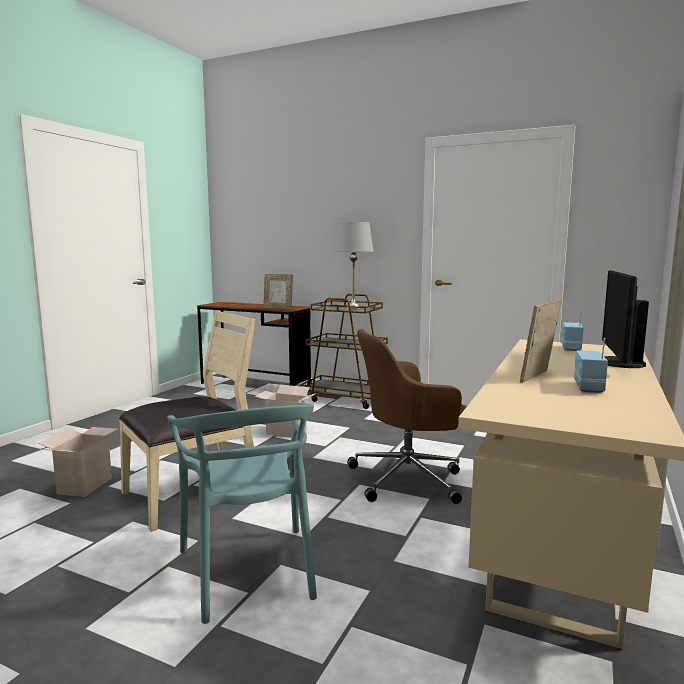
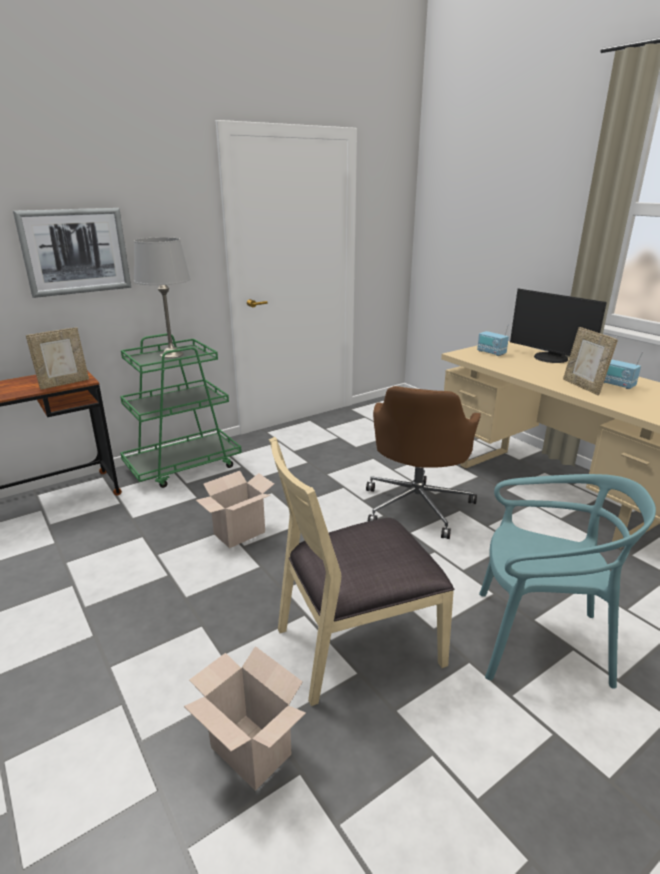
camera: 60 degrees left, 15 degrees up
(193, 494) = (356, 644): beige chair -> beige chair turned 105 degrees counterclockwise
(319, 231) = (75, 251): none -> picture
(347, 398) = (184, 466): brown cart -> green cart

